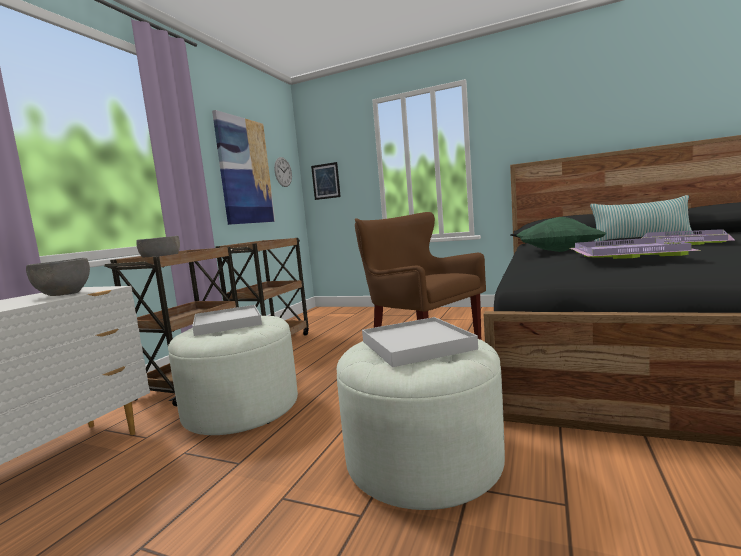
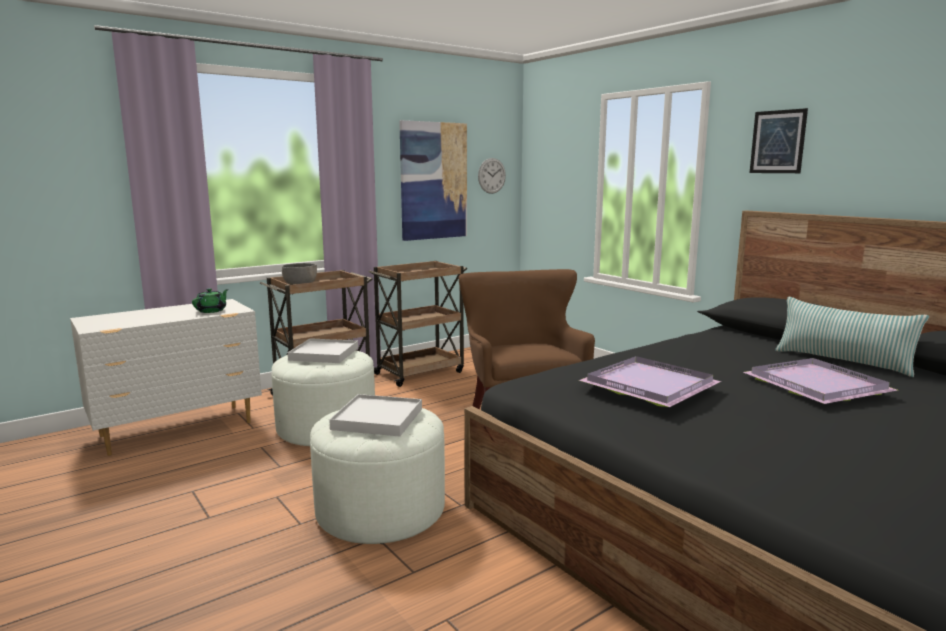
camera: 30 degrees right, 5 degrees up
(64, 294) = (212, 311): grey bowl -> green teapot
(326, 181) = (544, 189): picture -> picture (777, 142)
(556, 251) = (668, 356): green pillow -> none

